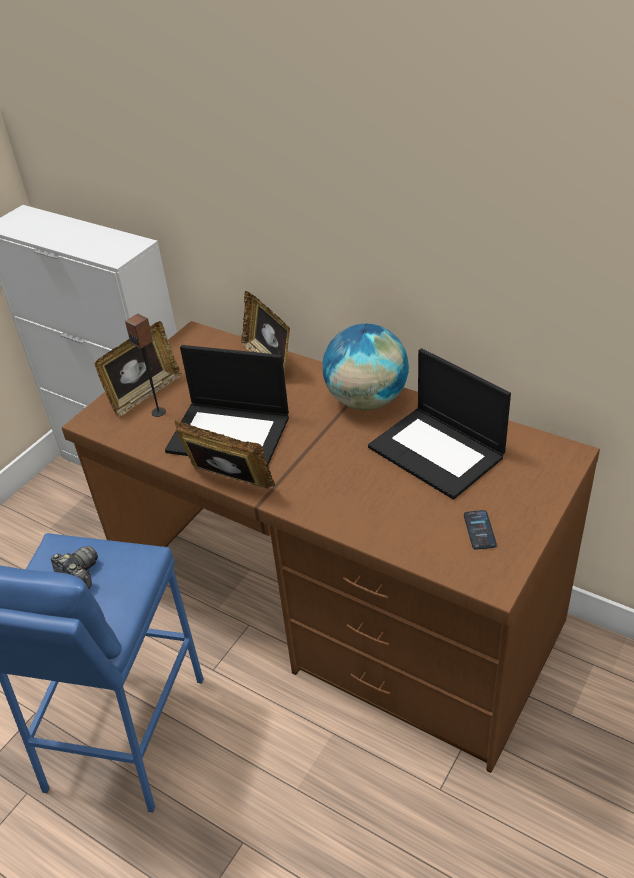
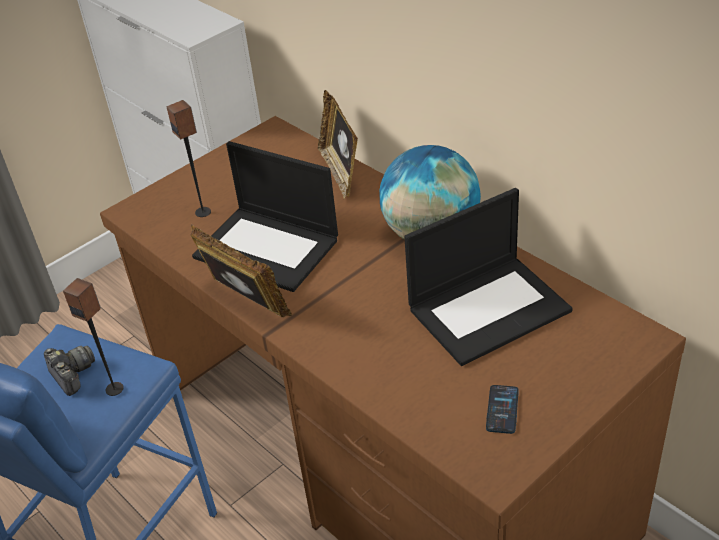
camera: 15 degrees right, 0 degrees up
(124, 579) = (115, 388): none -> speaker
(144, 394) = (196, 190): picture frame -> none
(438, 452) = (489, 308): laptop -> laptop turned 90 degrees counterclockwise

